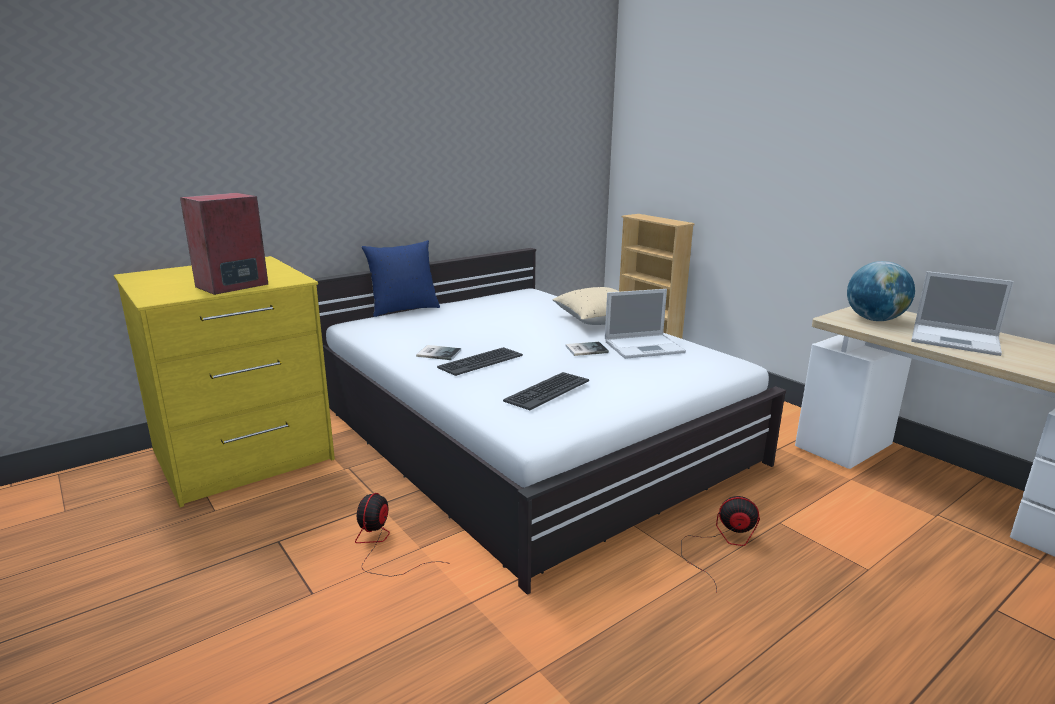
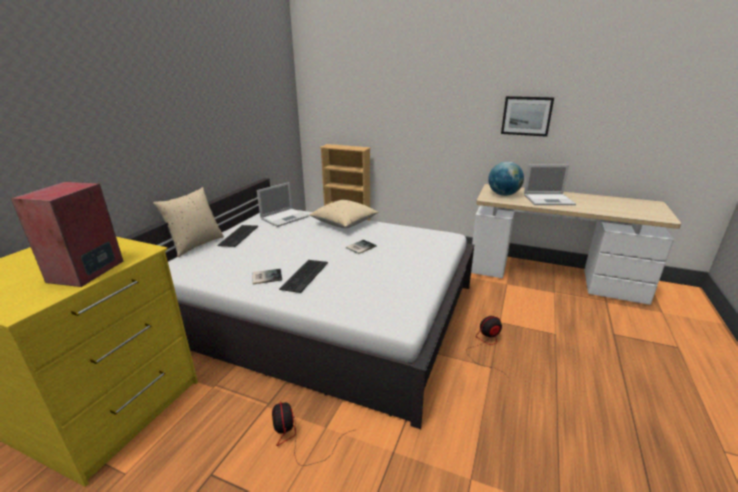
camera: 30 degrees left, 5 degrees up
(403, 309) = (196, 244): blue pillow -> beige pillow
(546, 391) = (374, 287): keyboard -> keyboard (238, 236)
(645, 347) = (391, 236): laptop -> laptop (285, 217)
(948, 186) = (526, 116): none -> picture

